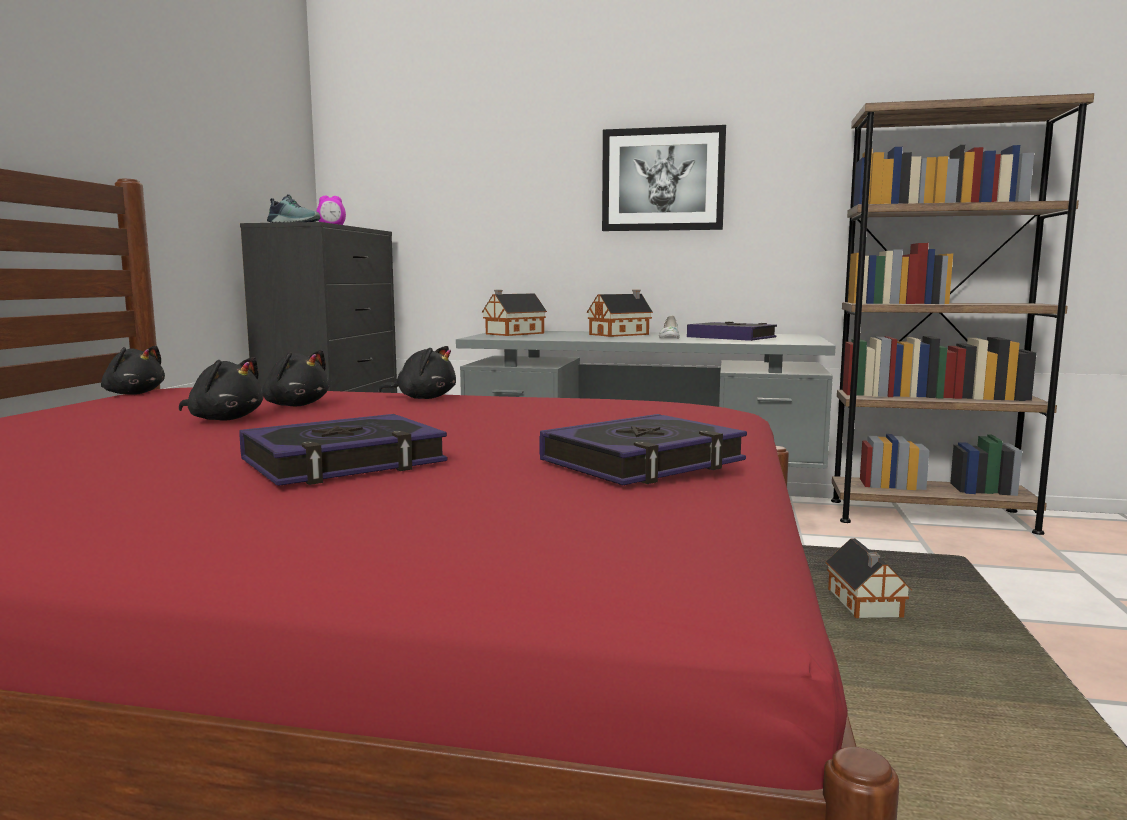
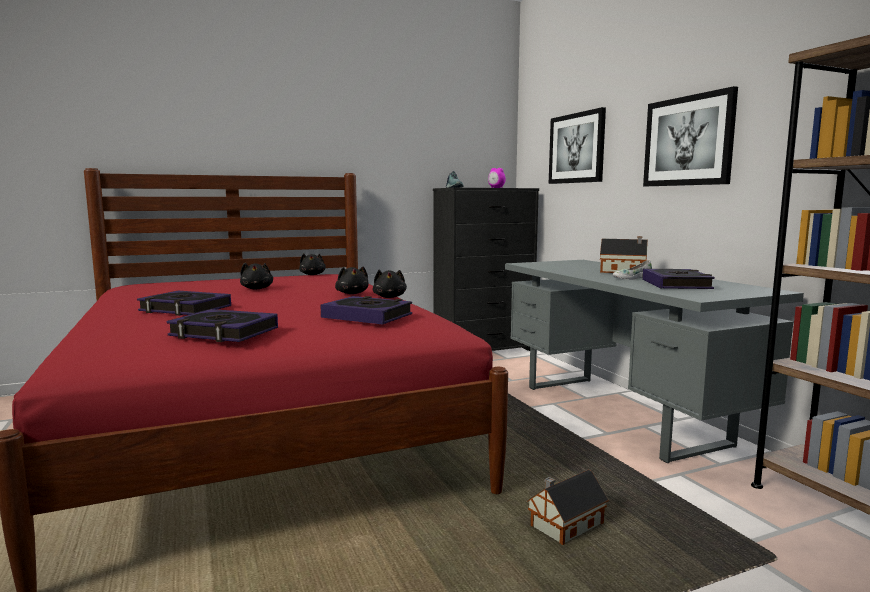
camera: 55 degrees right, 0 degrees up
(295, 405) = (301, 288): black plush toy -> black plush toy (389, 297)
(465, 176) = (576, 148): none -> picture
(512, 334) = (563, 263): toy house -> none
(634, 410) = (367, 316): none -> book

